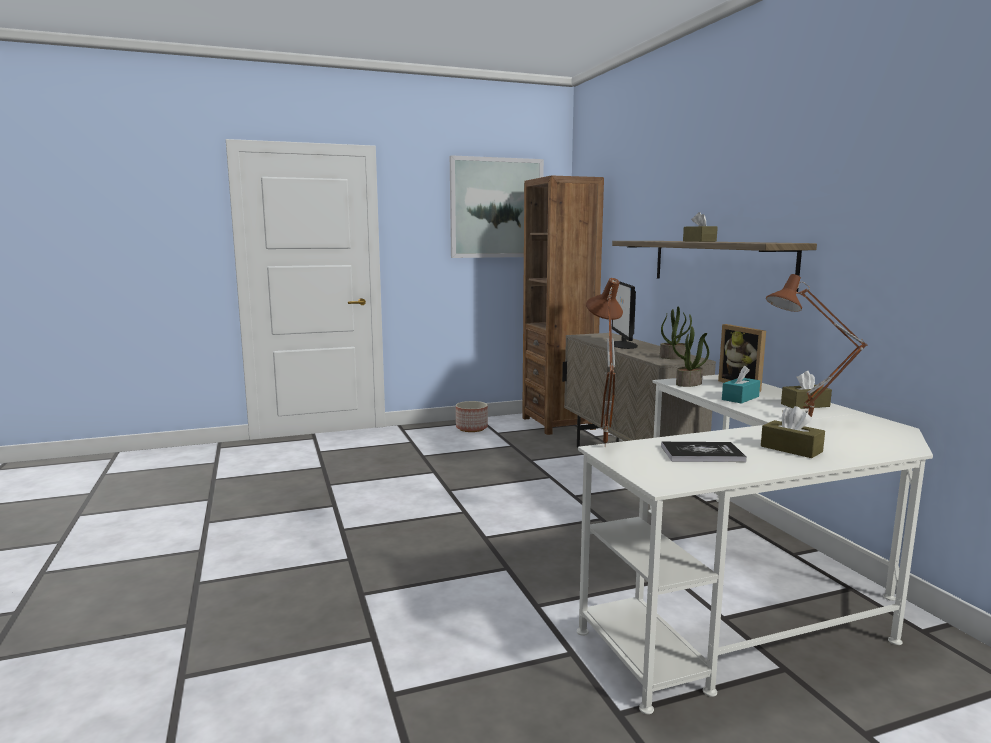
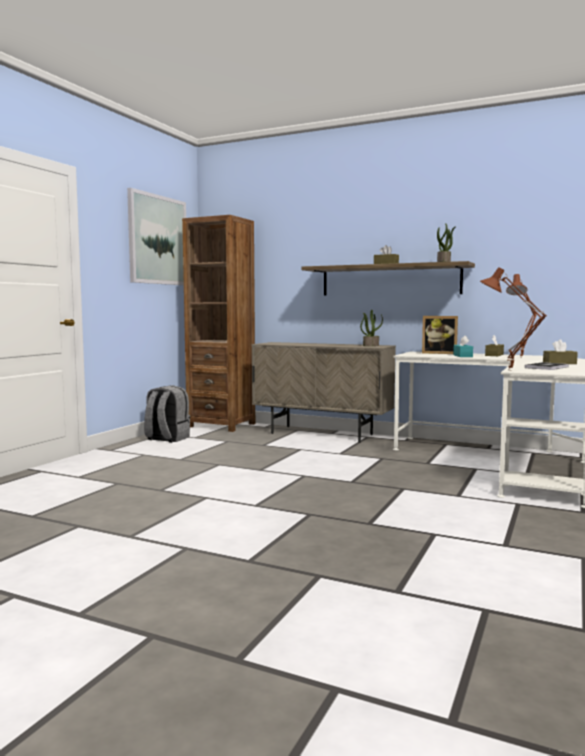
camera: 45 degrees left, 5 degrees down
(471, 428) = (167, 439): planter -> grey backpack
(623, 345) = (314, 344): monitor -> none
(689, 384) = (417, 355): potted plant -> potted plant (444, 262)

